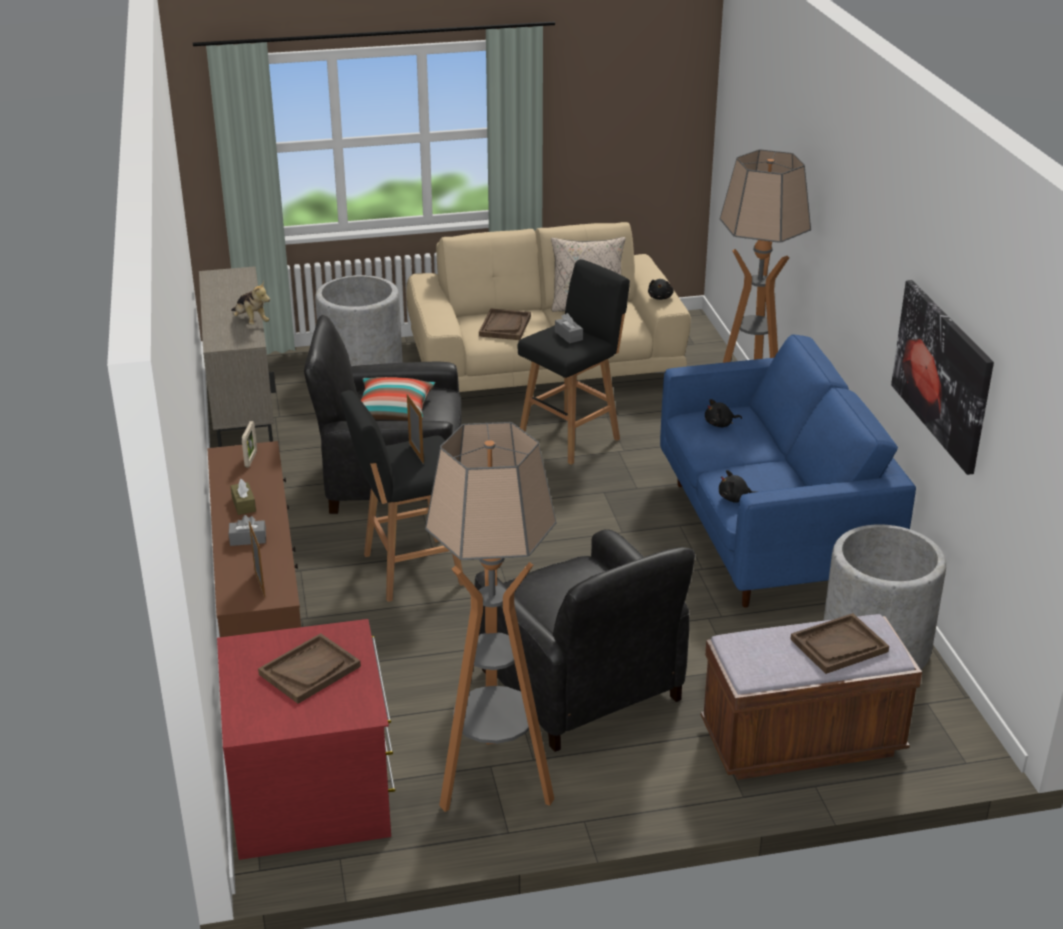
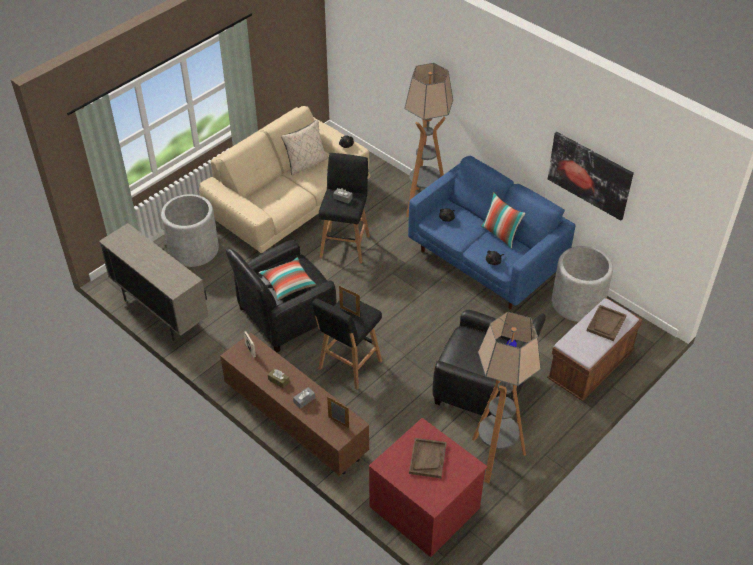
camera: 35 degrees left, 15 degrees up
(251, 321) = (173, 265): plush toy -> none
(505, 326) = (278, 197): brown tray -> none
(786, 471) = (500, 234): none -> pillow

